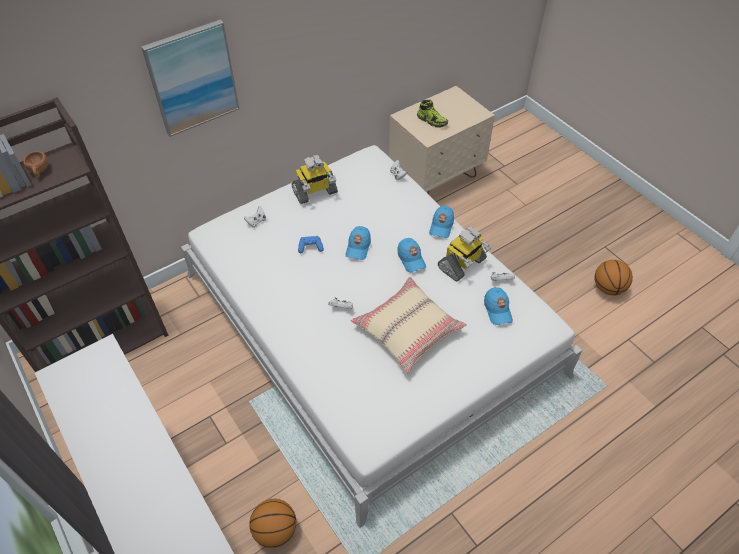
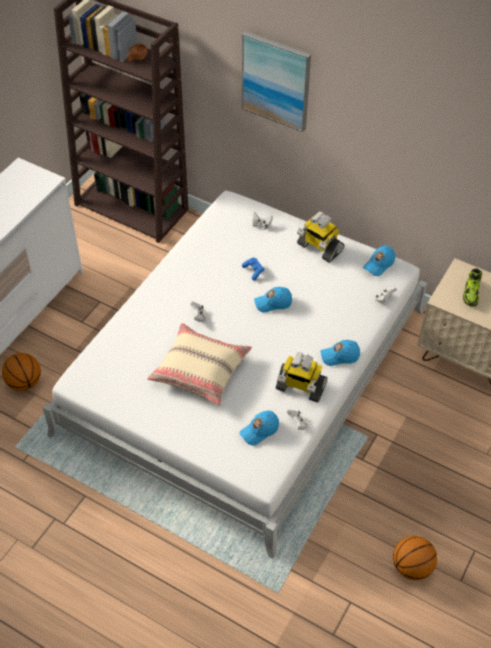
camera: 65 degrees right, 0 degrees up
(411, 259) = (282, 346): blue cap -> blue cap (379, 264)

